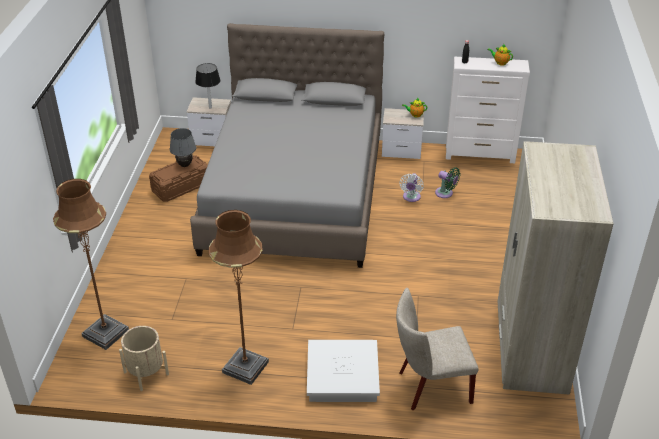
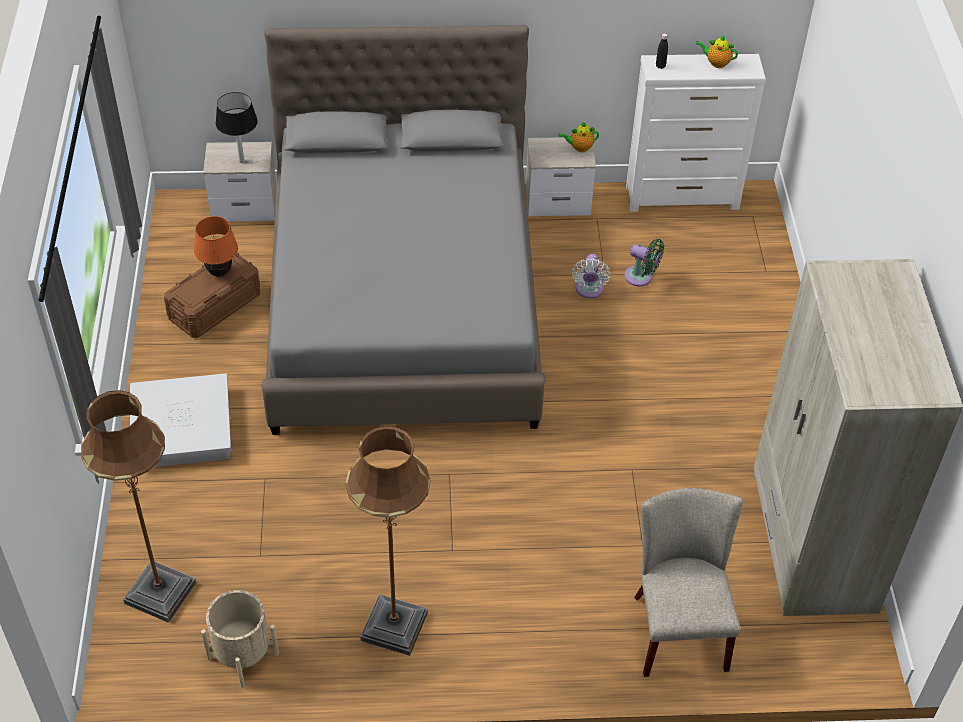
camera: 10 degrees left, 10 degrees up
(185, 165) = (219, 272): grey table lamp -> orange table lamp
(342, 375) = (544, 623): white storage box -> white storage box (182, 427)
(430, 387) = (677, 626): beige chair -> beige chair turned 105 degrees clockwise

